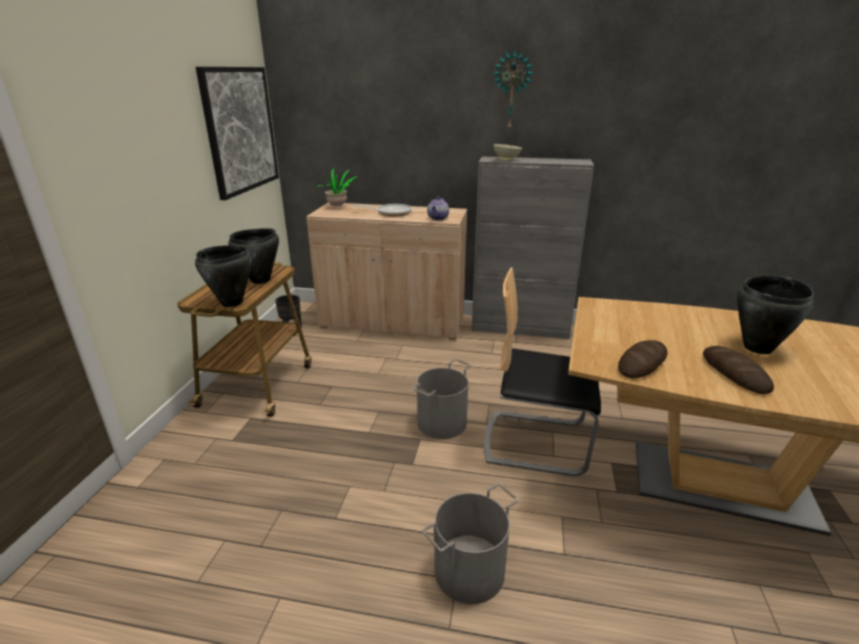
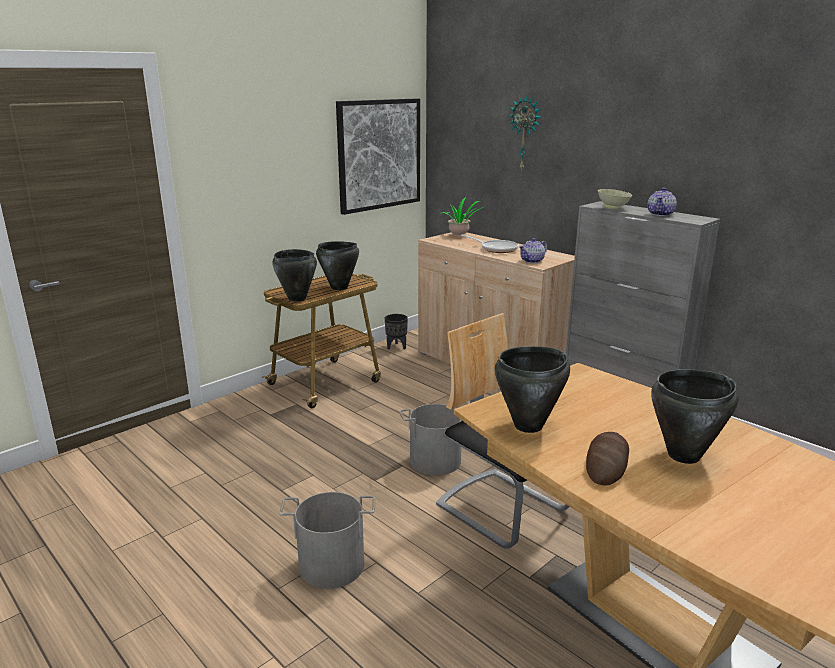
camera: 35 degrees right, 5 degrees down
(512, 91) = (638, 132): wall clock -> wall clock (525, 133)
(549, 161) = (660, 214): none -> teapot
(642, 363) = (529, 426): bread -> black cooking pot

